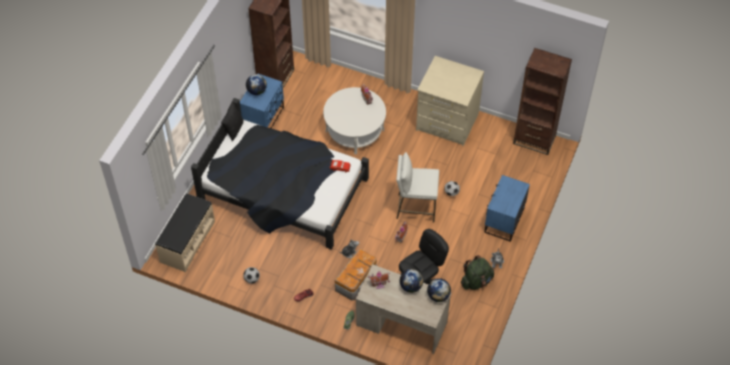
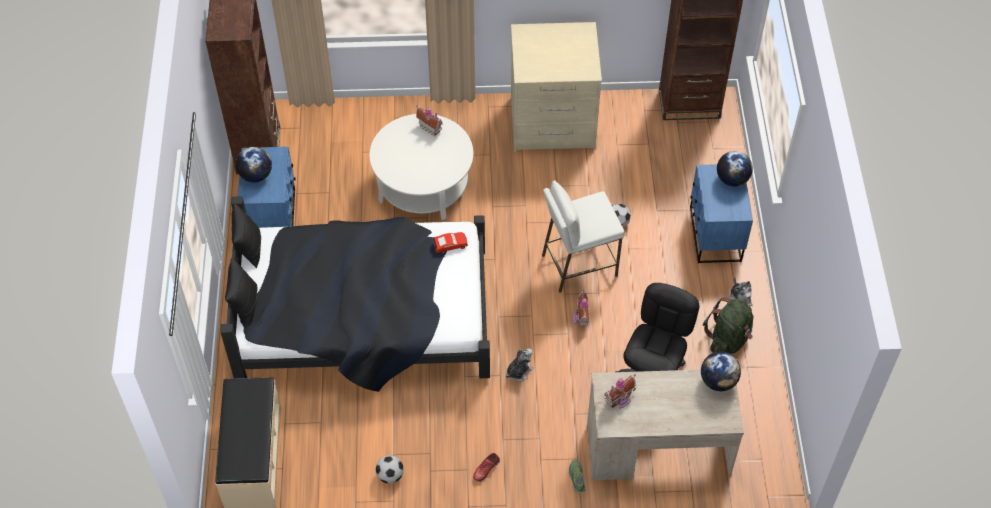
camera: 25 degrees left, 0 degrees up
(216, 158) = (245, 304): none -> black pillow
(356, 279) = (552, 409): storage box -> none
(410, 286) = (669, 383): globe -> globe (732, 179)

